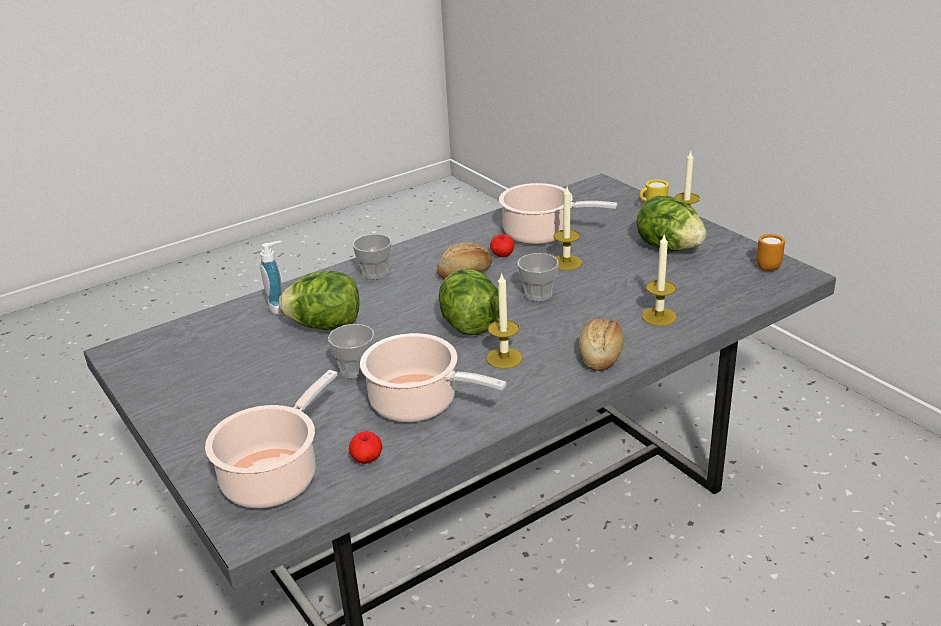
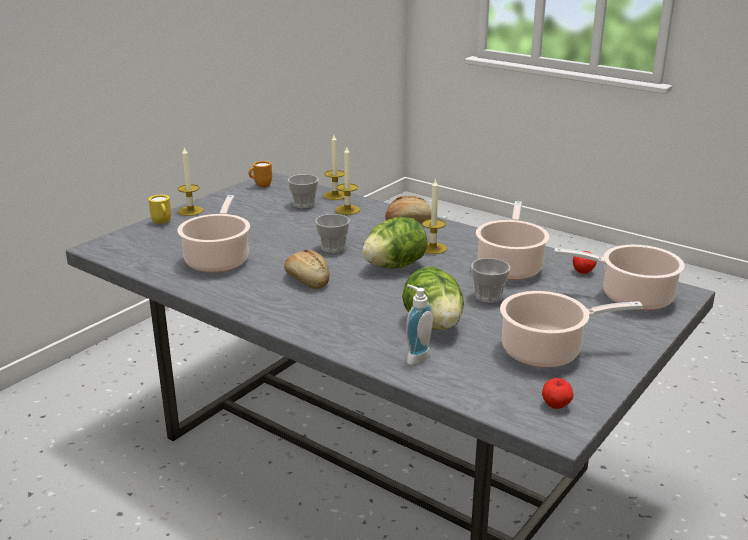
camera: 110 degrees left, 5 degrees down
(224, 377) = (546, 351): none -> cooking pot
(375, 273) = (322, 322): cup -> cup (304, 204)
(502, 255) = (267, 270): apple -> apple (556, 405)
(566, 262) = (273, 244): candle -> candle (335, 195)
(669, 248) = (237, 213): lettuce -> none

